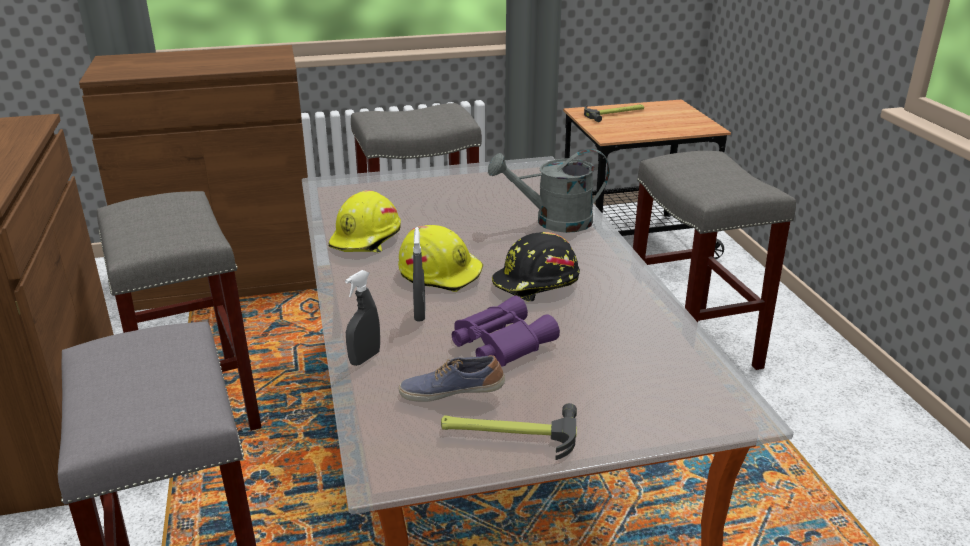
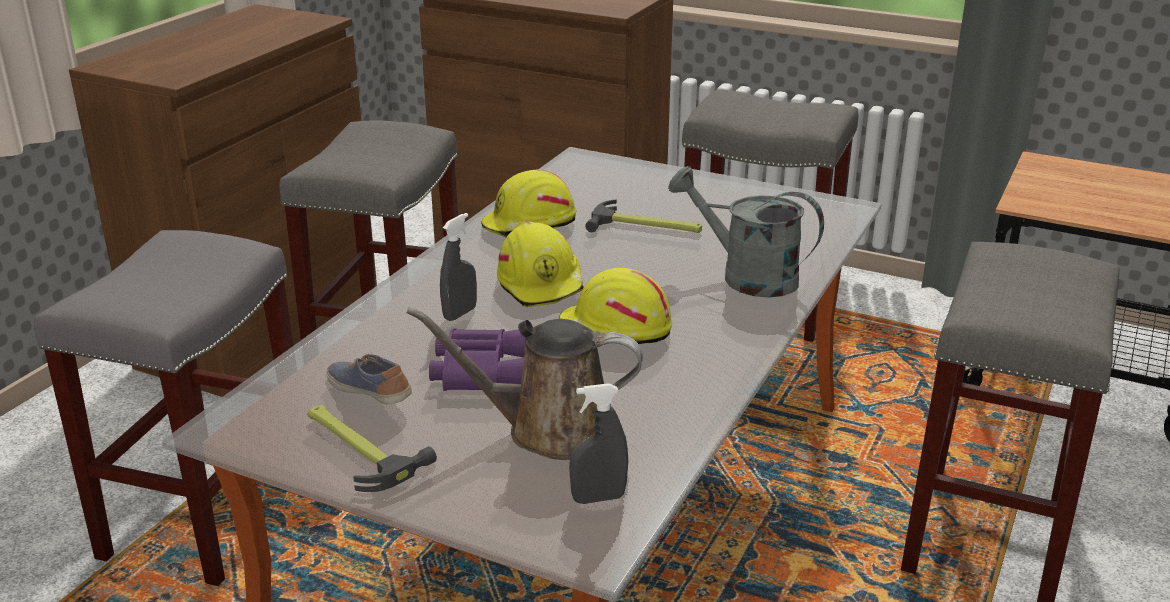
camera: 40 degrees right, 0 degrees up
(365, 358) = (353, 332): grey spray bottle -> grey spray bottle (598, 498)
(536, 283) = (614, 331): black hard hat -> yellow hard hat
(603, 359) = (549, 430): none -> brown watering can
(615, 113) = (1087, 177): hammer -> hammer (647, 226)

